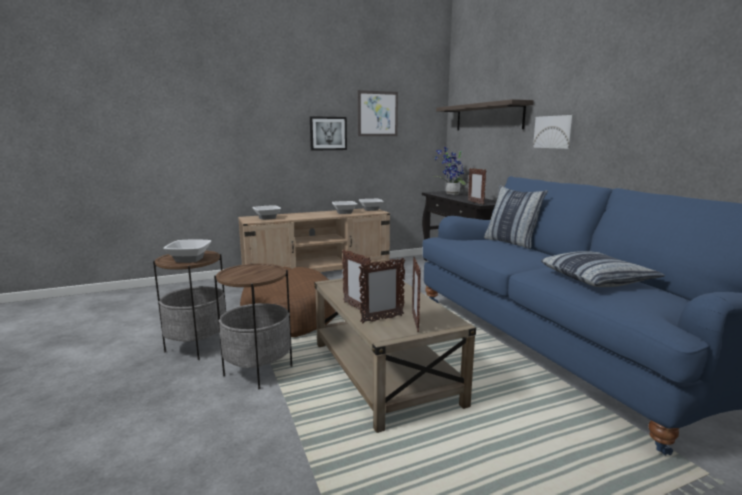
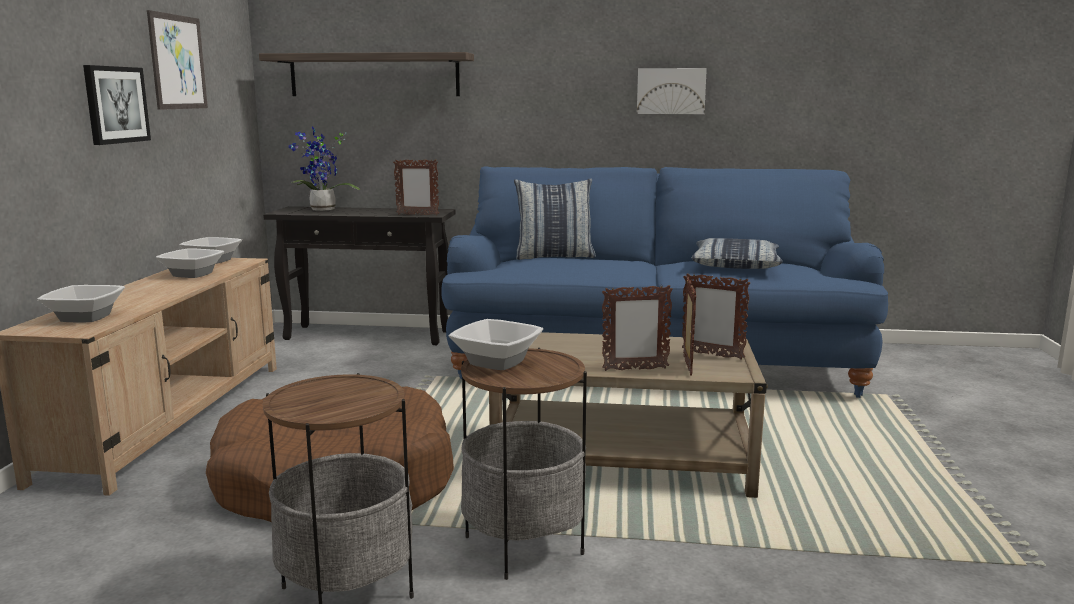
camera: 60 degrees left, 0 degrees up
(188, 259) = (350, 397): bowl -> bowl (496, 362)
(554, 132) = (520, 101): picture -> picture (671, 91)

